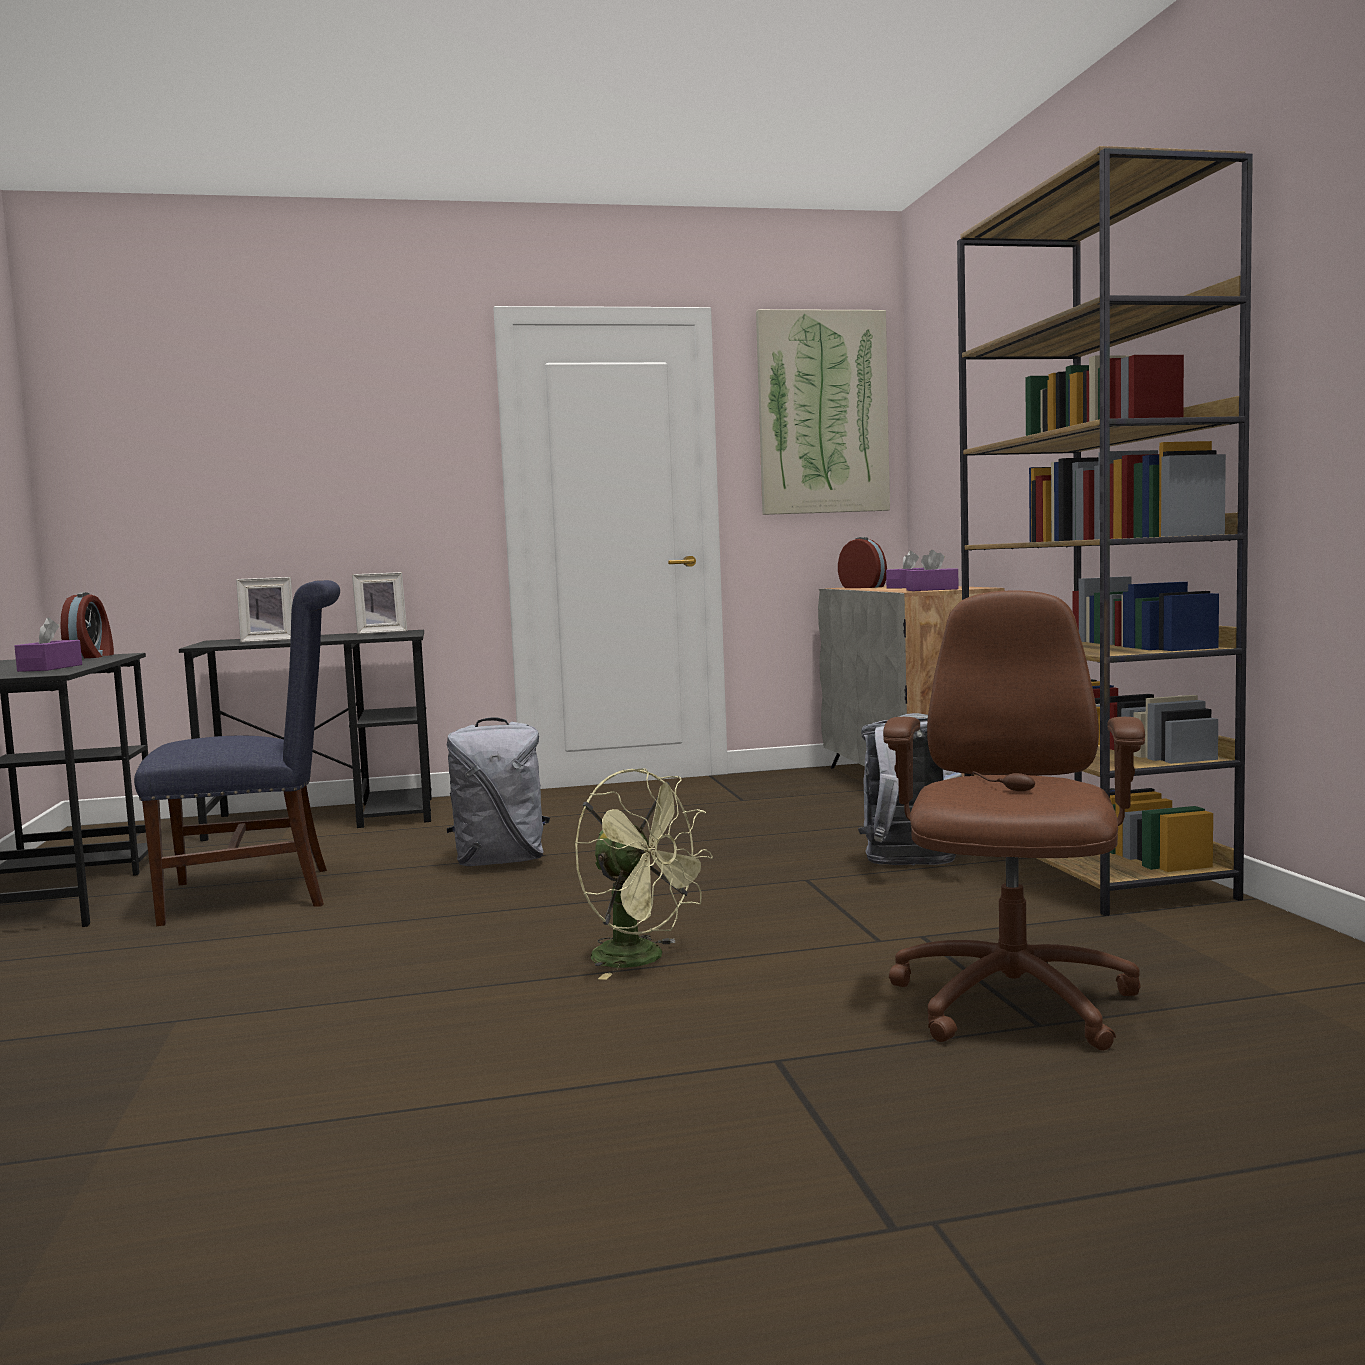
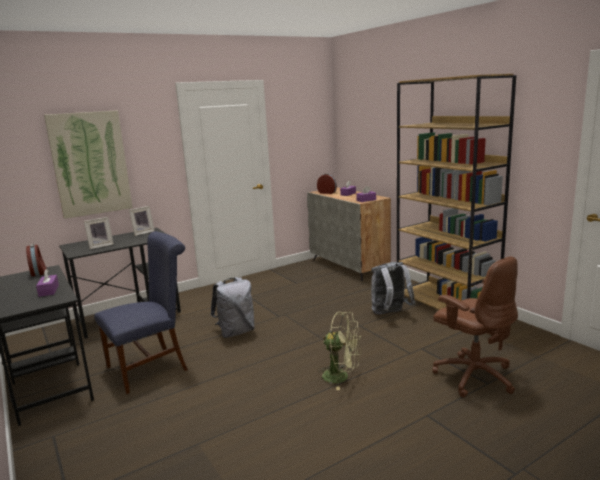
camera: 20 degrees left, 10 degrees up
(822, 413) = (305, 121): picture -> picture (90, 163)
(1012, 1005) = (473, 376): brown office chair -> brown office chair turned 150 degrees clockwise

